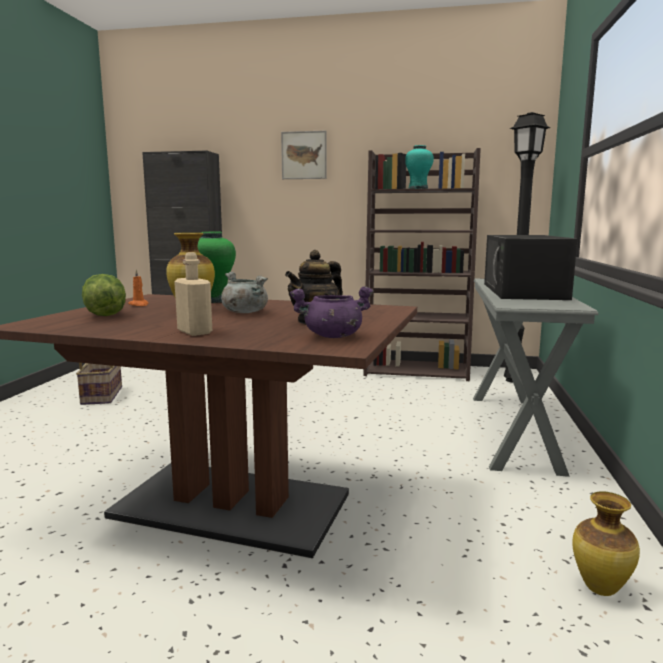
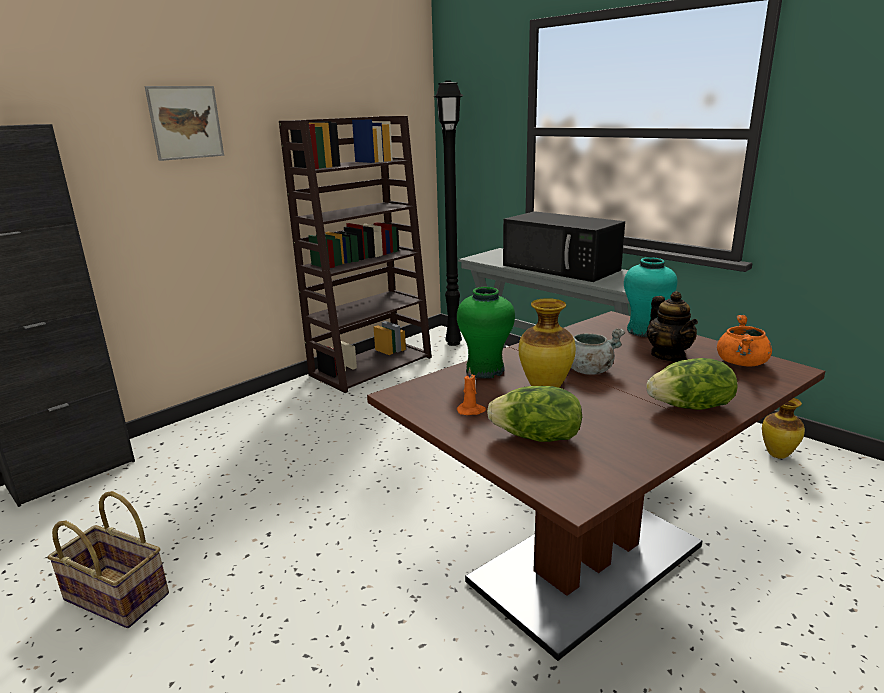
camera: 55 degrees left, 10 degrees up
(194, 332) = (691, 407): beige bottle -> lettuce
(332, 336) = (741, 363): purple cooking pot -> orange cooking pot
(418, 189) = (347, 164): turquoise vase -> turquoise vase (644, 331)

